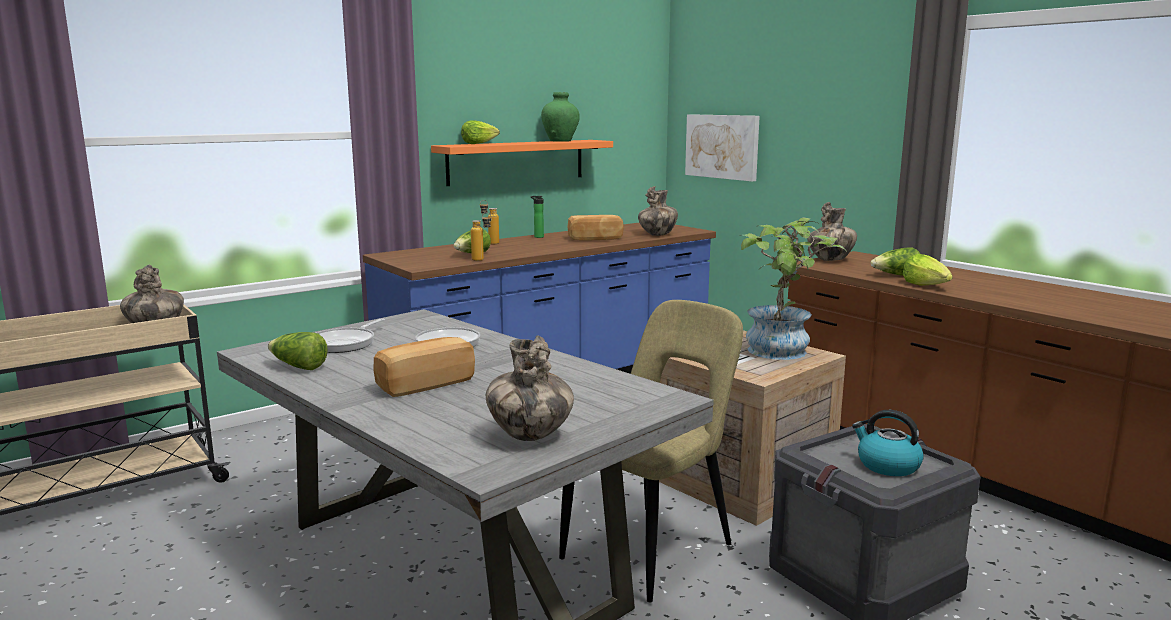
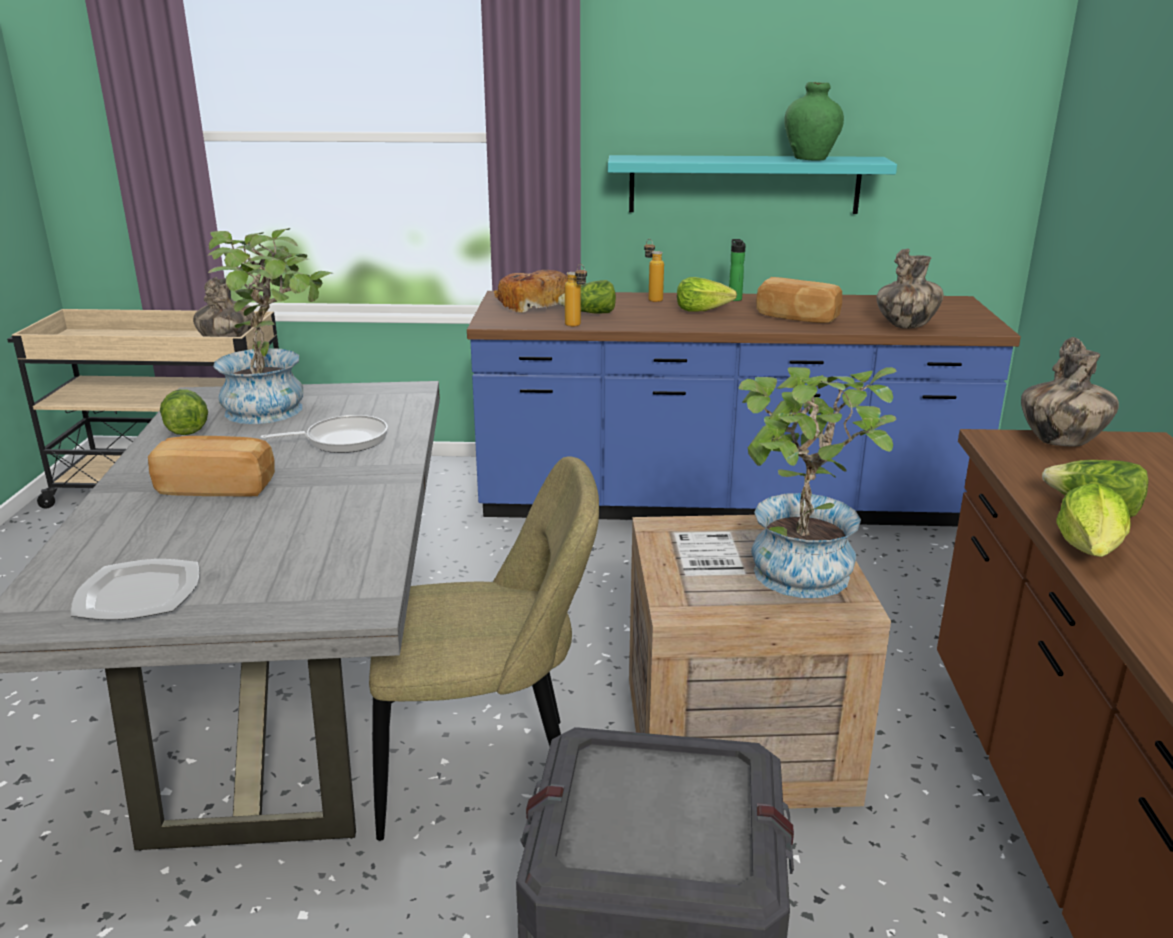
camera: 40 degrees right, 10 degrees up
(345, 343) = (277, 409): frying pan -> potted plant
(419, 255) = (532, 304): none -> bread
(478, 143) = (676, 156): lettuce -> lettuce (702, 310)
(516, 162) = (744, 184): orange shelf -> turquoise shelf
(530, 435) = (139, 593): vase -> plate
(722, 146) = (1097, 188): picture -> none
(887, 465) = (653, 830): kettle -> none

